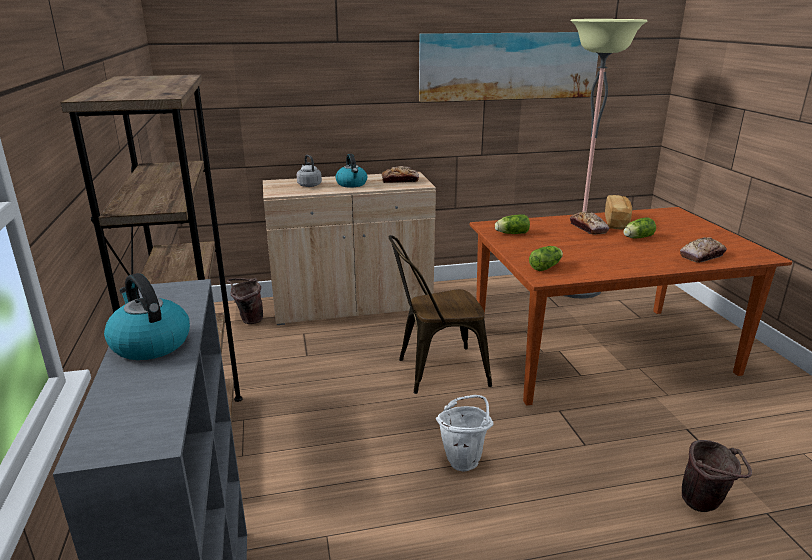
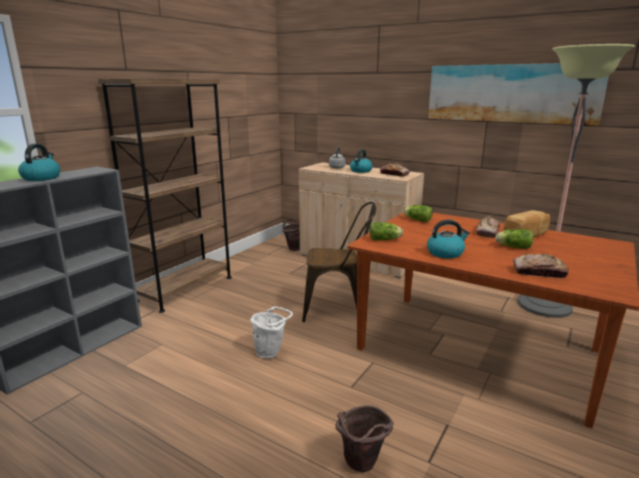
camera: 45 degrees right, 5 degrees down
(435, 371) = (338, 308): brown chair -> brown chair turned 150 degrees clockwise
(617, 262) = (445, 253): none -> kettle

